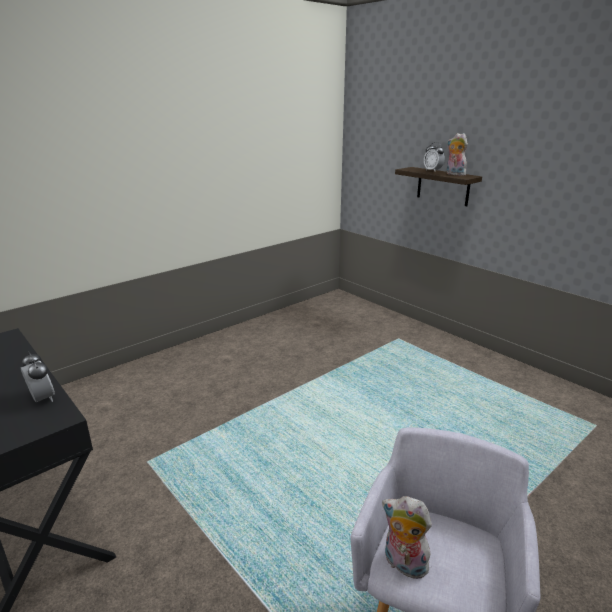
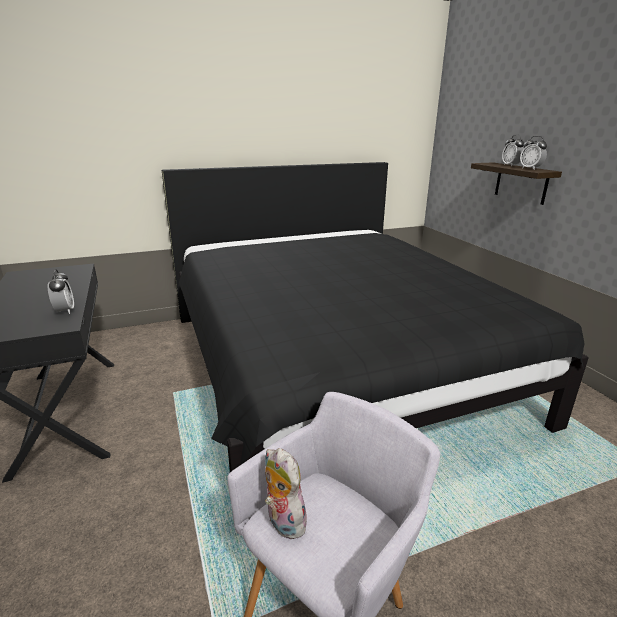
camera: 20 degrees right, 0 degrees up
(304, 390) = (333, 365): none -> black bed
(454, 174) = (530, 169): plush toy -> alarm clock

